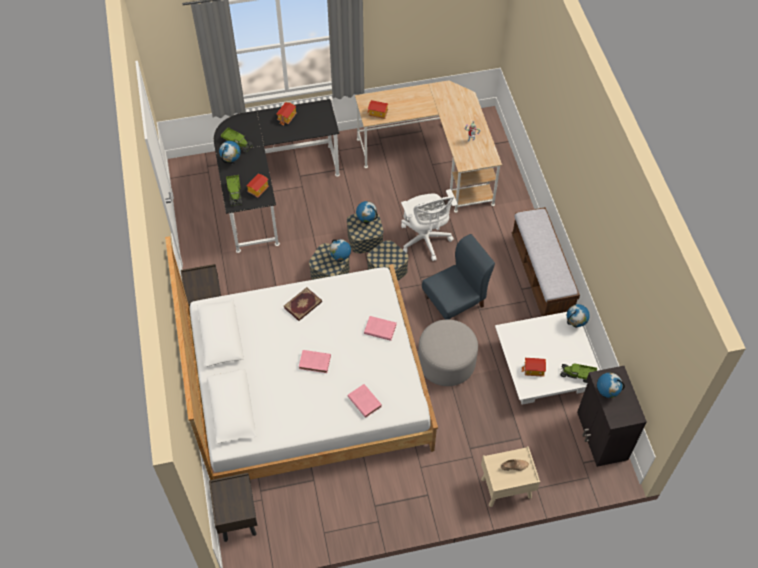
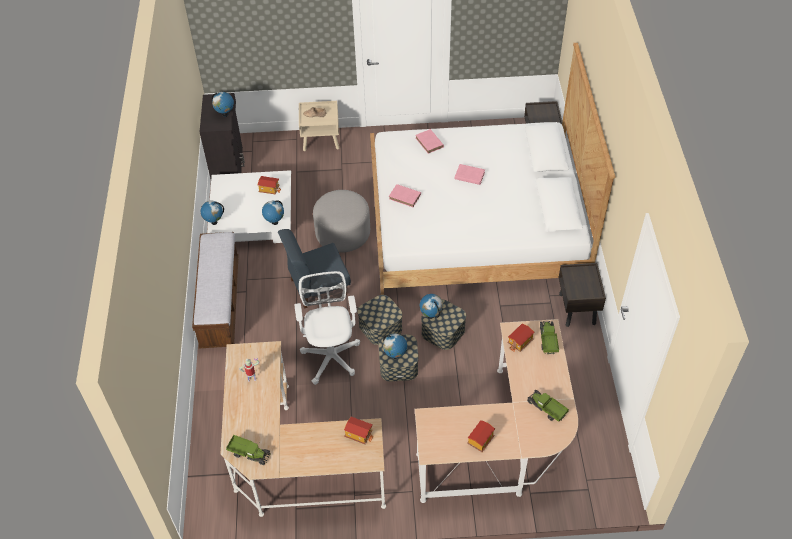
camera: 170 degrees left, 5 degrees down
(231, 161) = (553, 383): globe -> globe (274, 222)
(270, 189) = (505, 444): black desk -> beige desk
(303, 305) = (476, 224): book -> none
(577, 375) = (232, 182): toy truck -> toy truck (249, 453)

